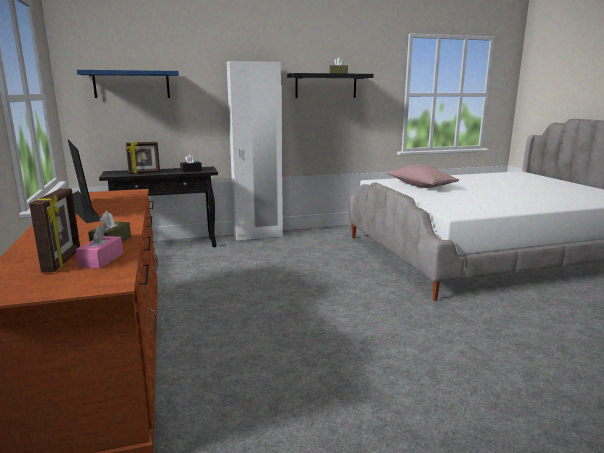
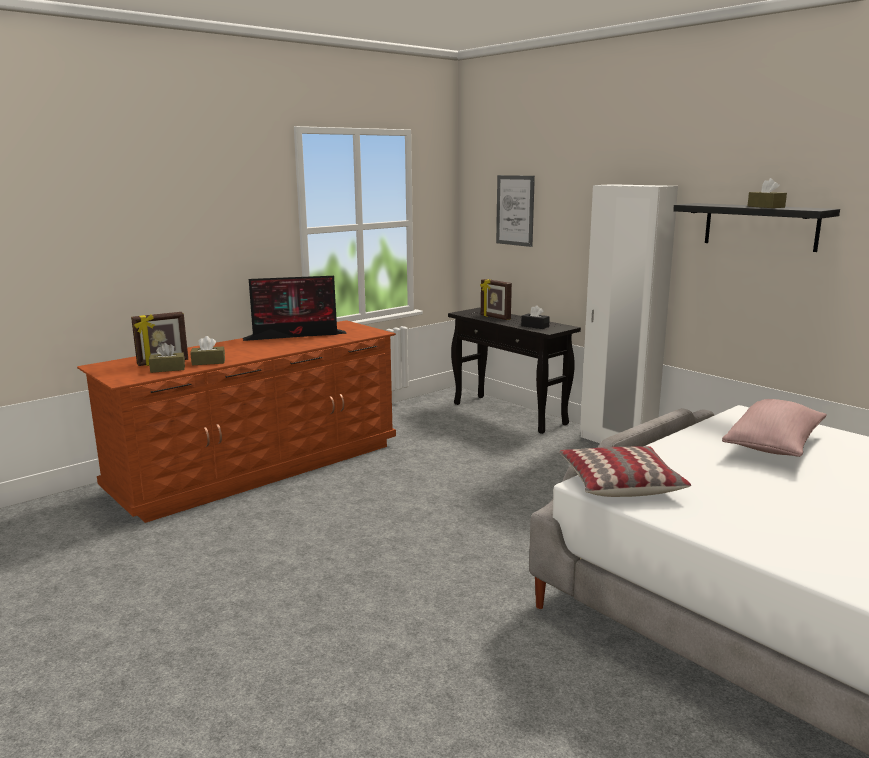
camera: 65 degrees right, 0 degrees up
(80, 209) = (297, 335): monitor -> monitor turned 45 degrees clockwise
(101, 260) = (167, 369): pink tissue box -> brown tissue box
(132, 84) = (515, 210): blue shelf -> picture
(454, 210) = (619, 483): none -> pillow

